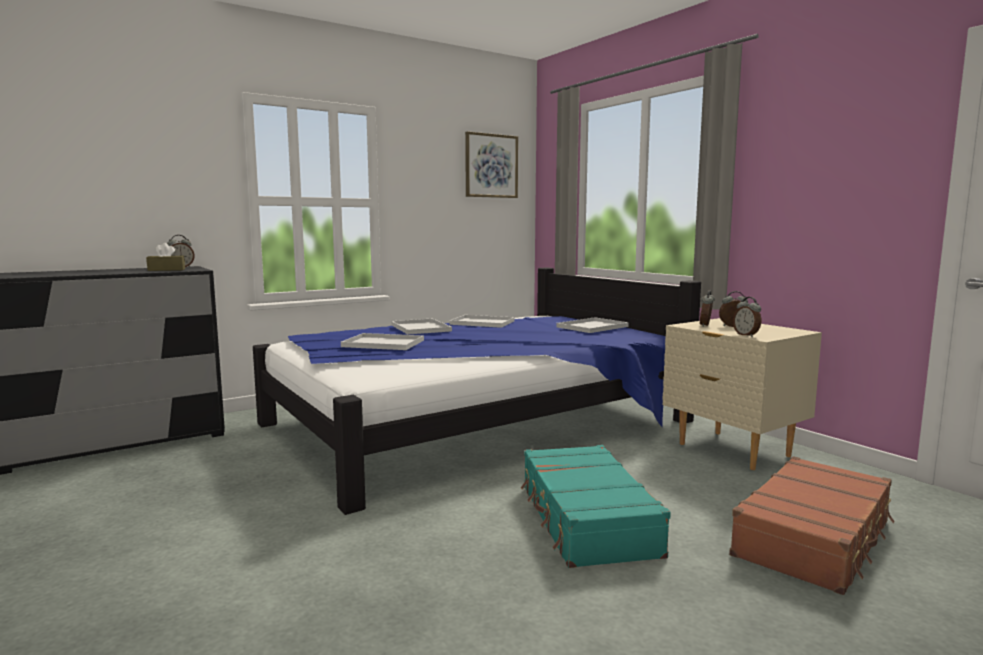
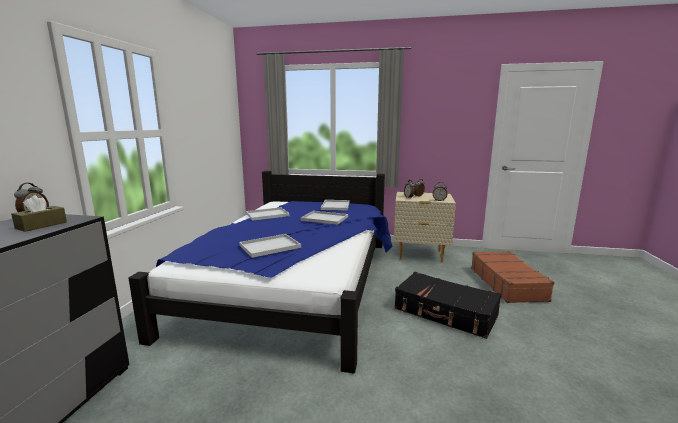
camera: 45 degrees left, 5 degrees up
(419, 328) = (249, 228): white tray -> white tray (323, 218)
(491, 166) = (220, 102): picture -> none
(586, 520) = (445, 312): turquoise suitcase -> black suitcase

